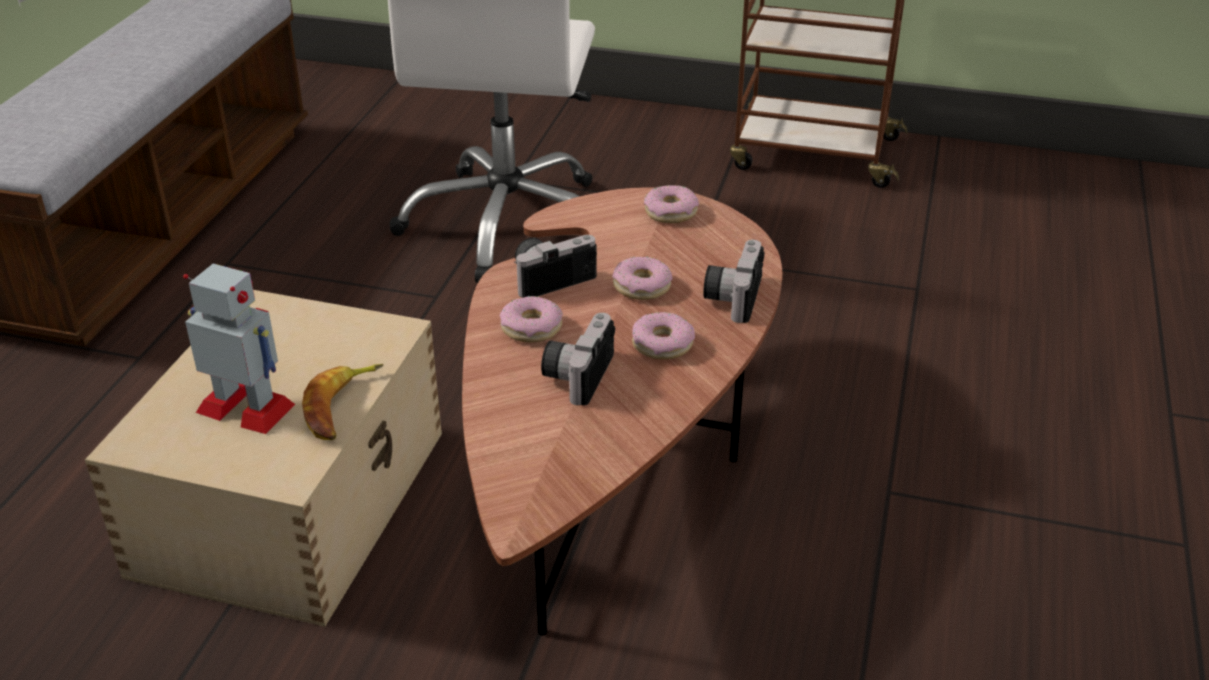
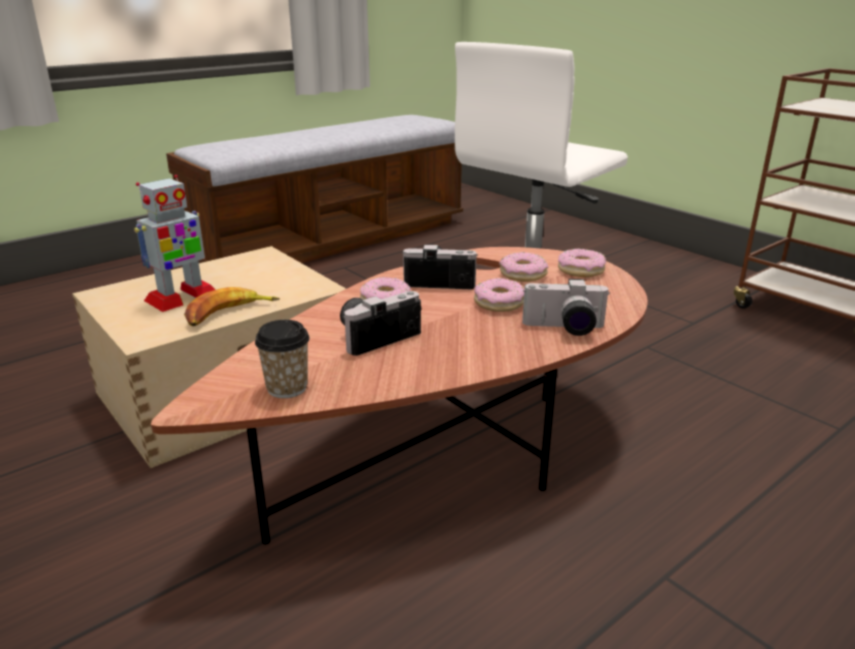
camera: 35 degrees right, 10 degrees down
(247, 408) = (181, 297): toy robot -> toy robot turned 75 degrees clockwise
(572, 466) = (287, 388): none -> cup
(662, 344) = (466, 339): donut -> donut (523, 274)
(731, 296) = (564, 329): camera -> camera turned 135 degrees counterclockwise

